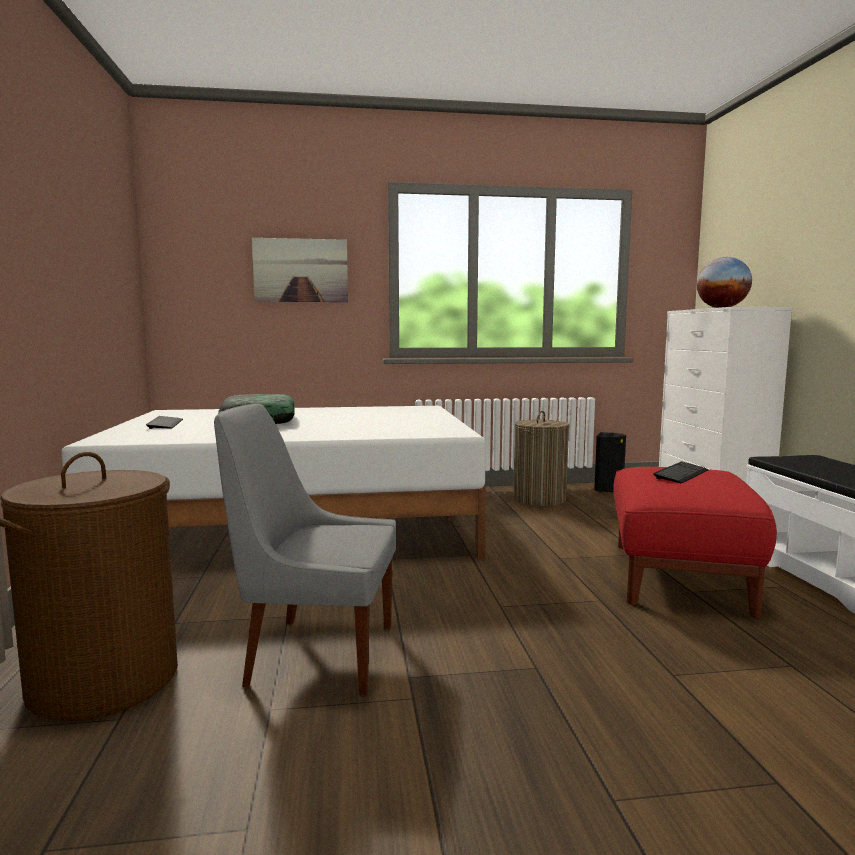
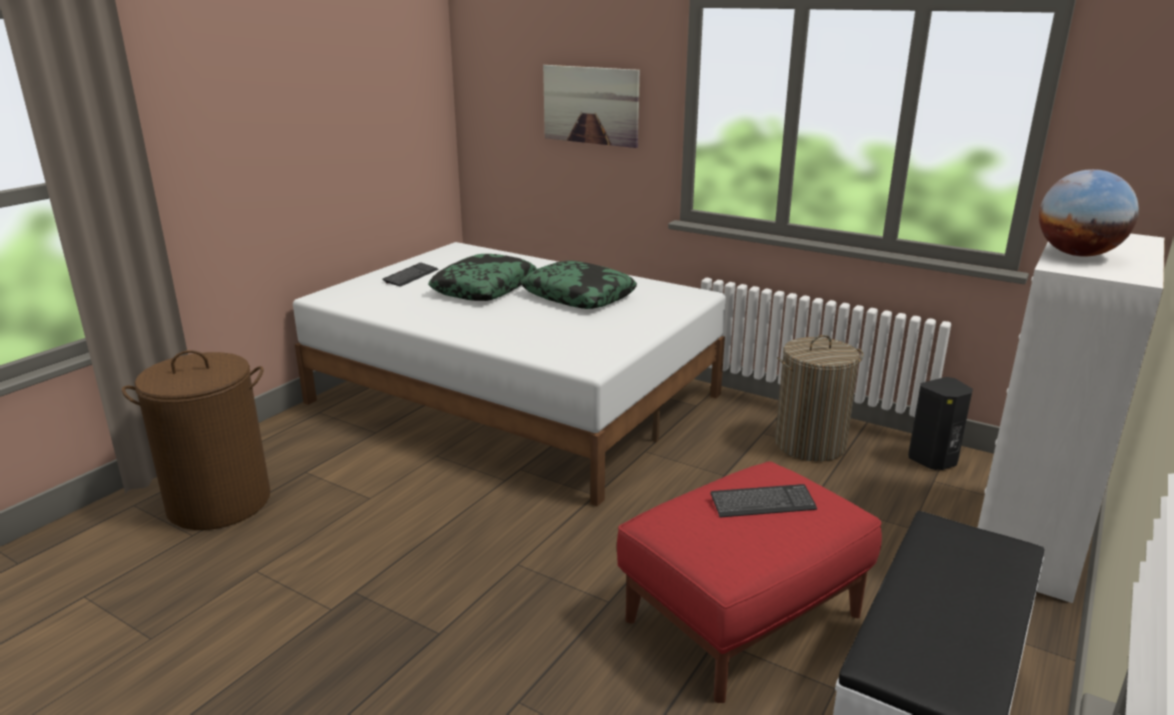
camera: 40 degrees right, 15 degrees up
(315, 654) = (335, 541): grey chair -> none
(349, 415) = (579, 296): none -> pillow

